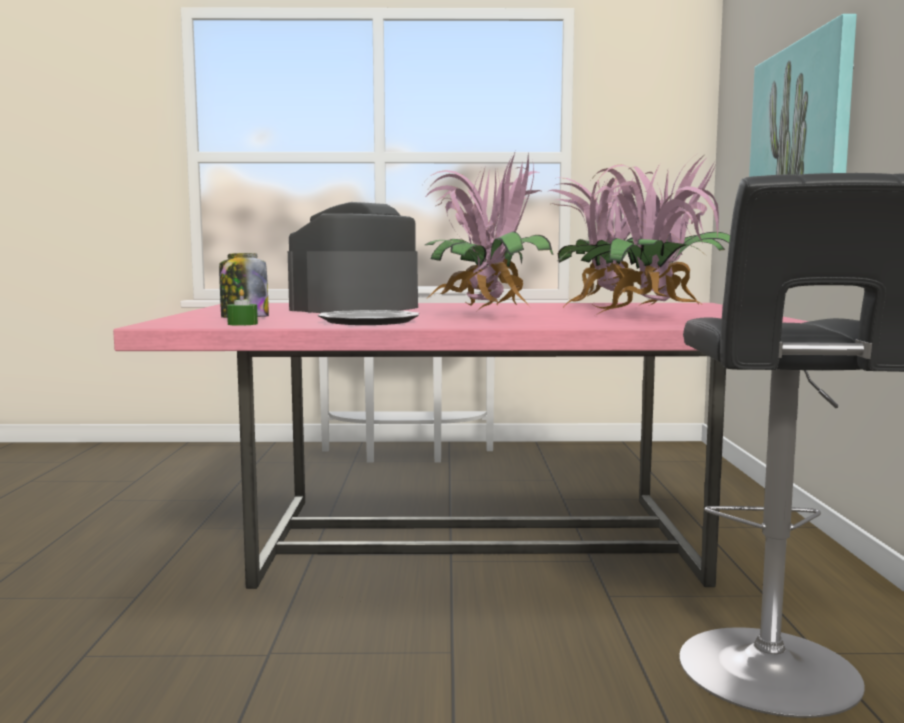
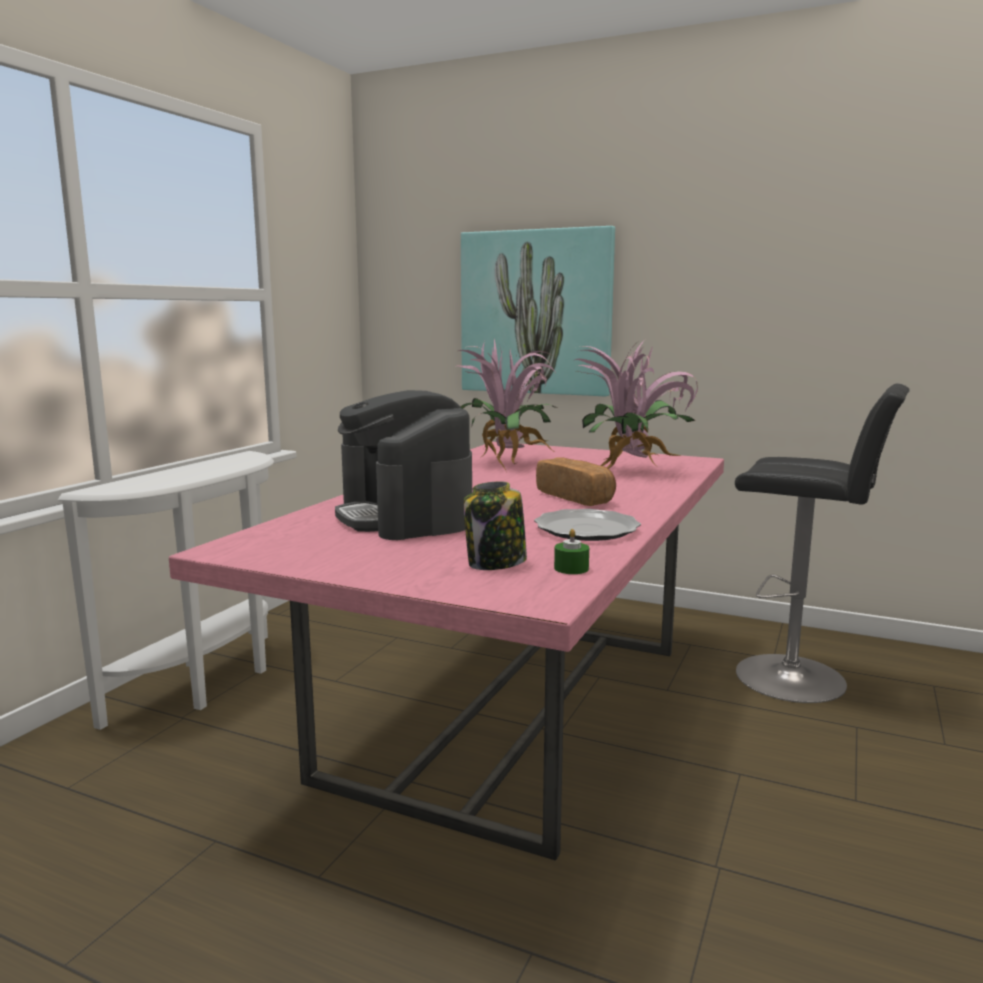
camera: 65 degrees left, 5 degrees up
(486, 317) = (576, 498): potted plant -> bread

